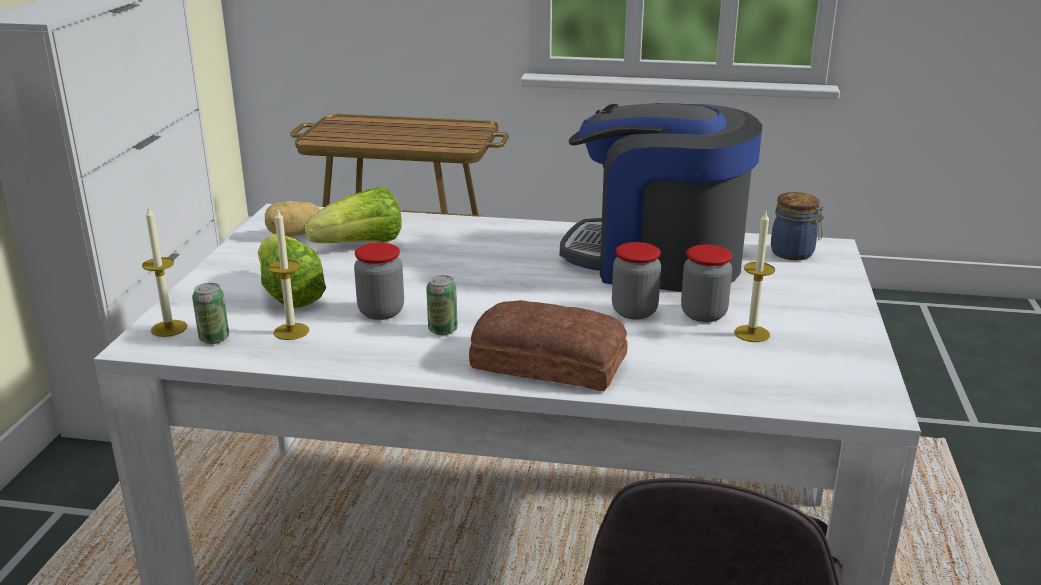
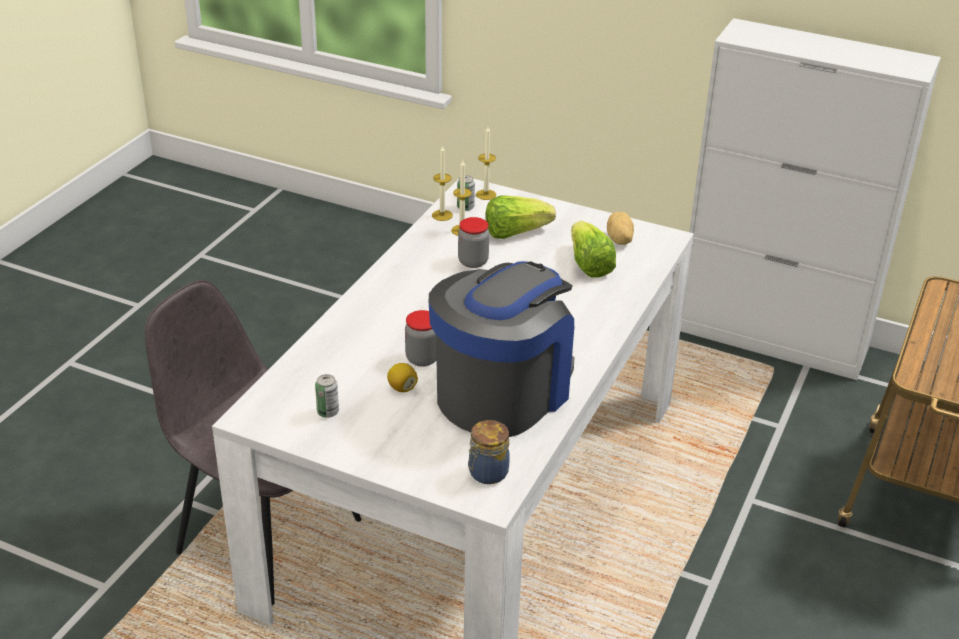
camera: 105 degrees right, 10 degrees up
(442, 330) = (436, 280): can -> can (328, 412)
(547, 361) = (375, 310): bread -> none
(703, 314) = (402, 388): jar -> lemon
(752, 333) = (362, 400): candle -> candle (442, 215)

